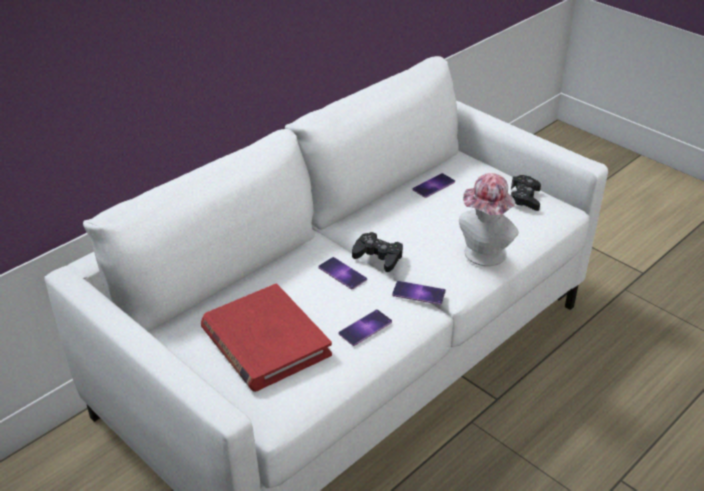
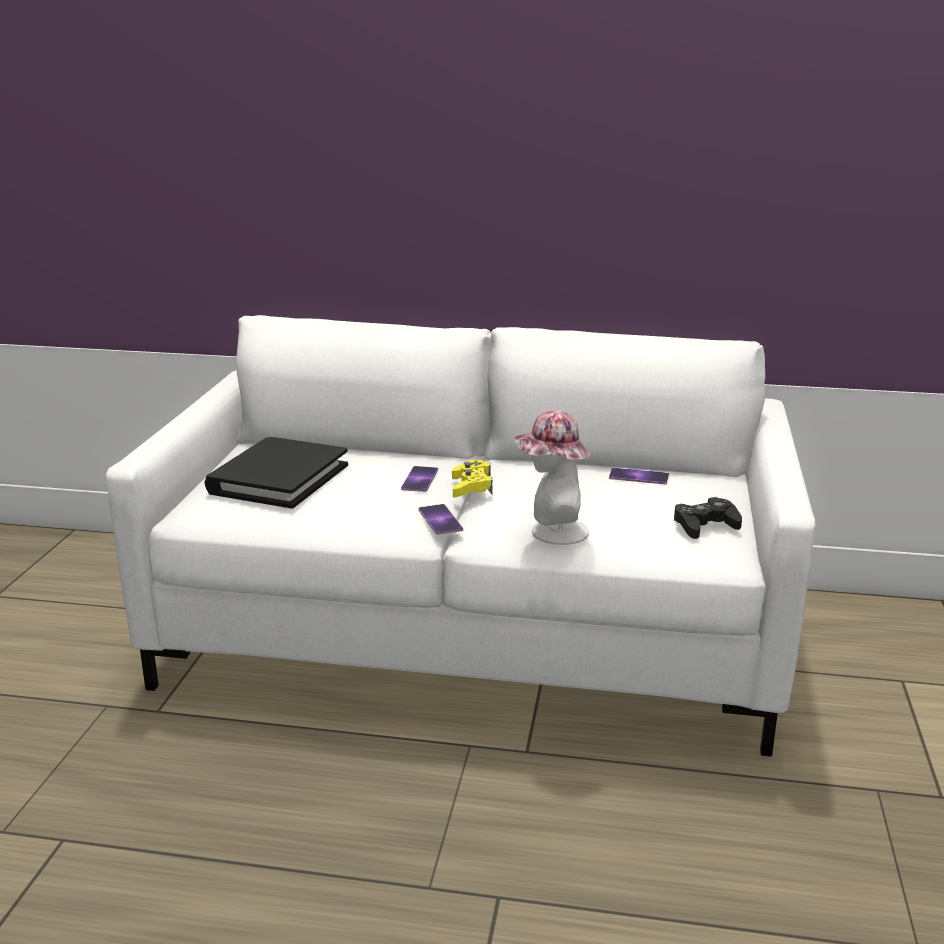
camera: 55 degrees right, 15 degrees down
(265, 341) = (278, 478): red book -> black book
(365, 328) = (351, 511): phone -> none
(378, 256) = (471, 487): black game controller -> yellow game controller

